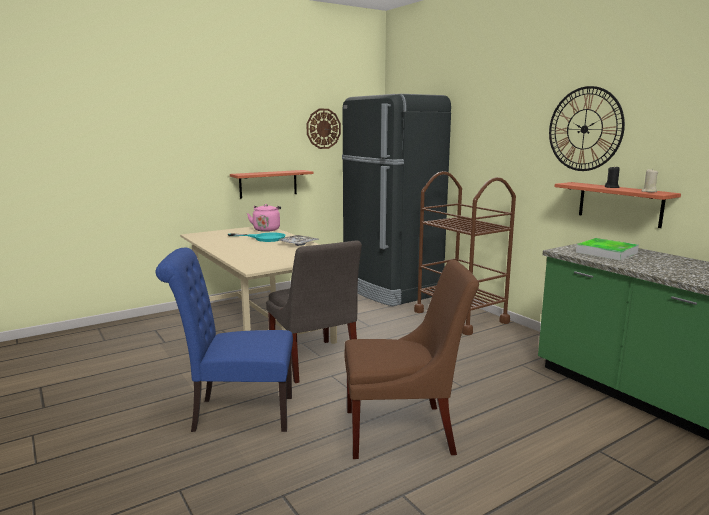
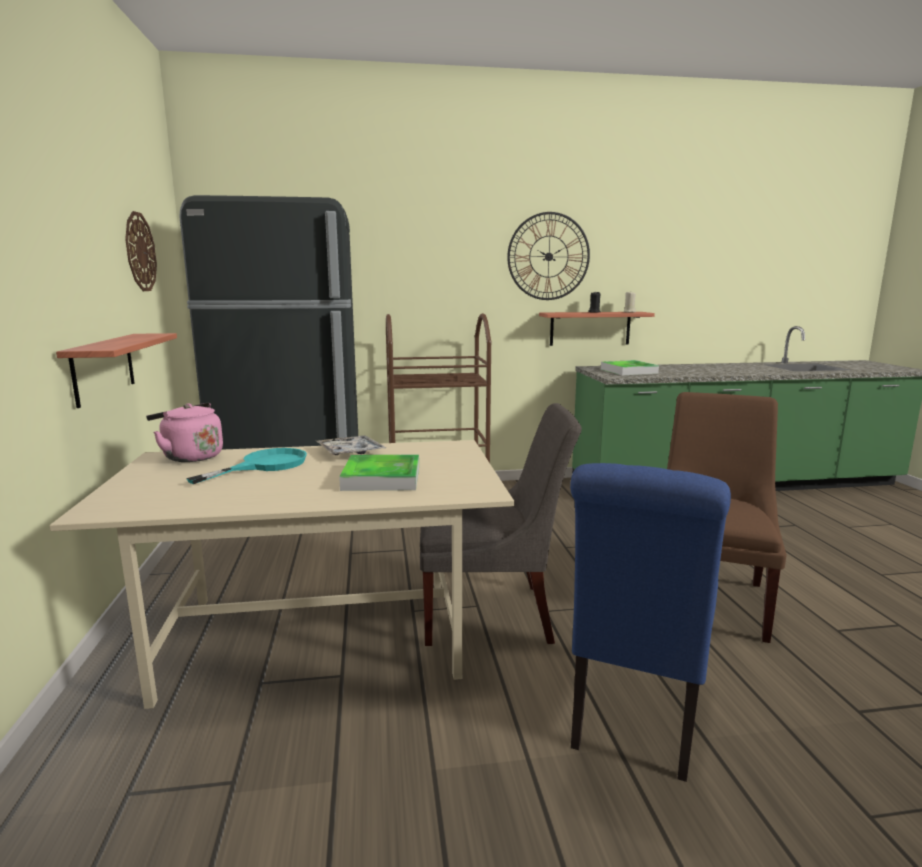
camera: 65 degrees left, 0 degrees up
(261, 253) = (382, 478): none -> tray

